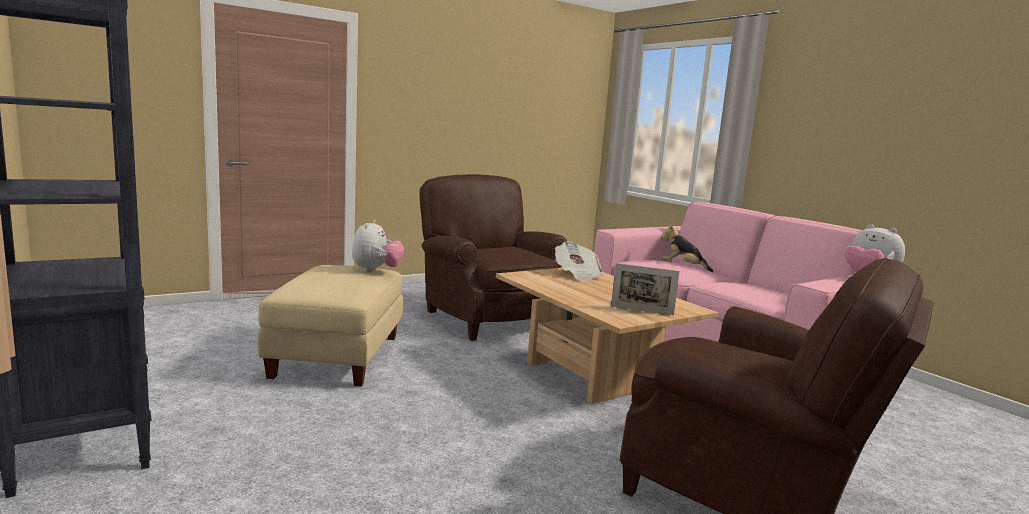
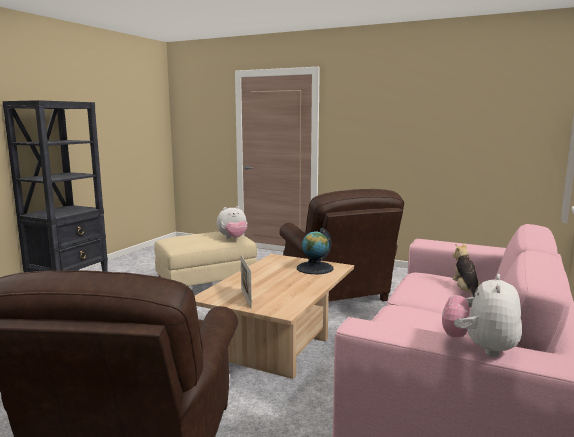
camera: 60 degrees right, 0 degrees up
(487, 317) = (337, 294): brown armchair -> brown armchair turned 135 degrees clockwise
(577, 275) = (315, 268): newspaper -> globe

